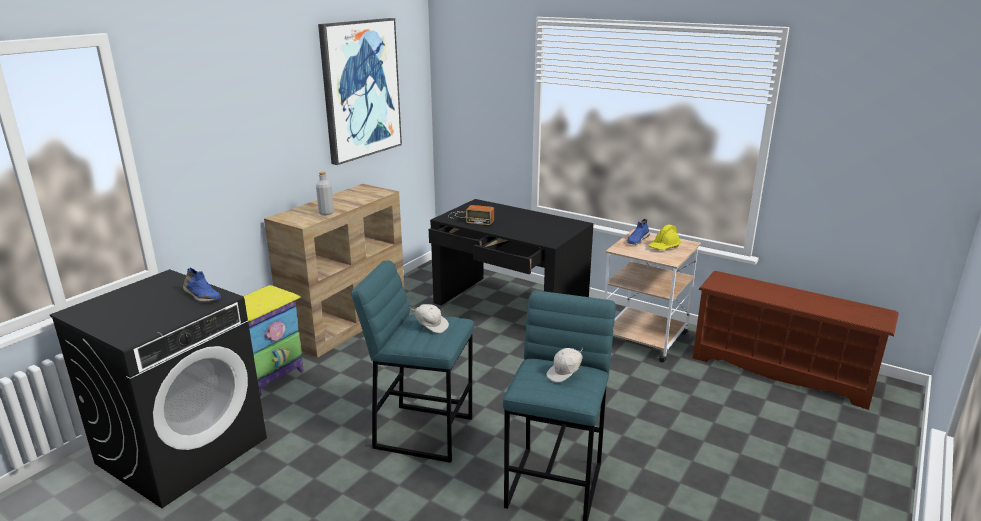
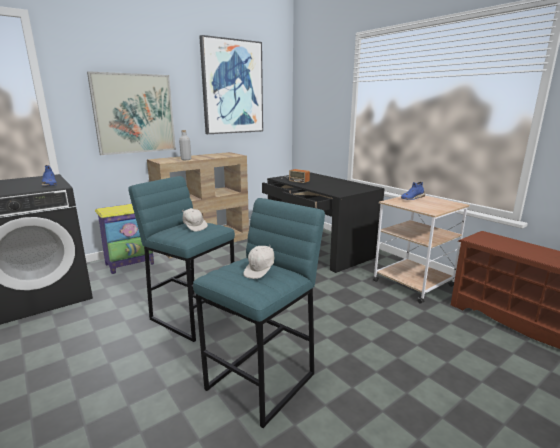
camera: 20 degrees right, 5 degrees down
(245, 155) = (134, 114): none -> picture
(565, 374) = (260, 271): white cap -> white cap turned 45 degrees counterclockwise
(664, 247) = (432, 204): yellow hard hat -> none

